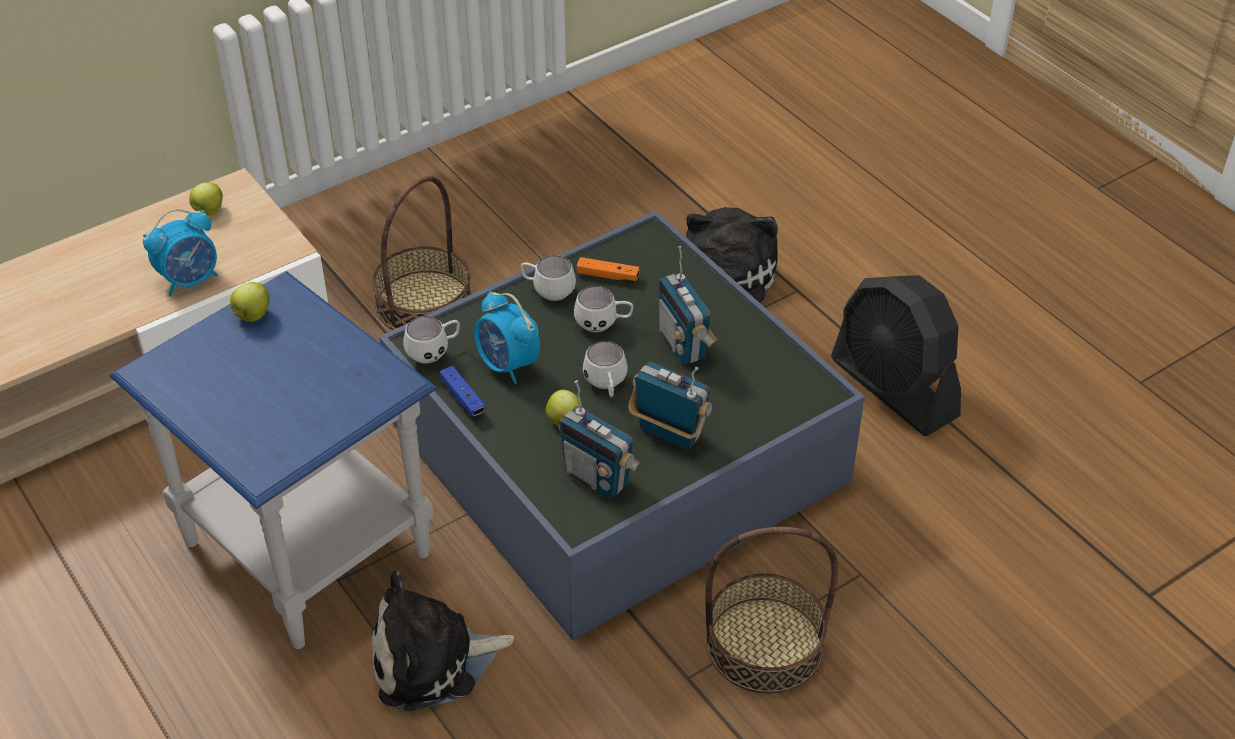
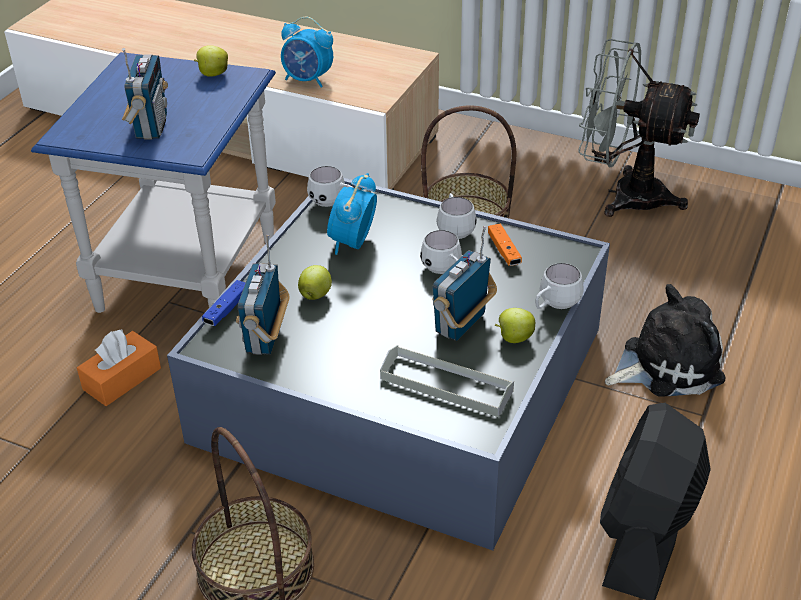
camera: 60 degrees right, 5 degrees down
(208, 211) = (380, 58): apple -> apple (514, 338)
(432, 661) = (122, 379): plush toy -> orange tissue box
(463, 397) = (296, 235): blue game controller -> blue game controller (227, 309)
(488, 186) = (624, 195): none -> grey fan
(606, 386) = (374, 301): white mug -> white mug (554, 305)
(670, 433) = (349, 357): radio -> radio (150, 127)
(752, 388) = (446, 385): none -> grey tray

